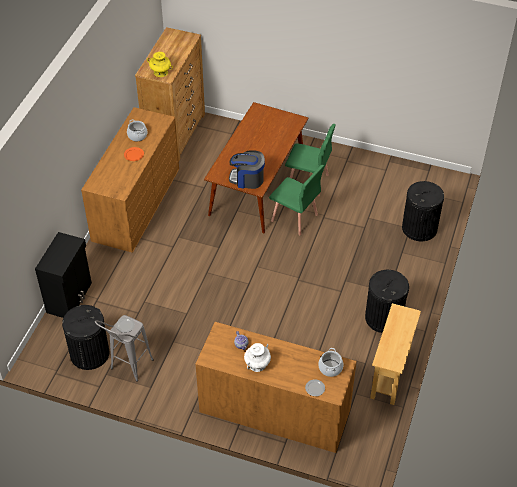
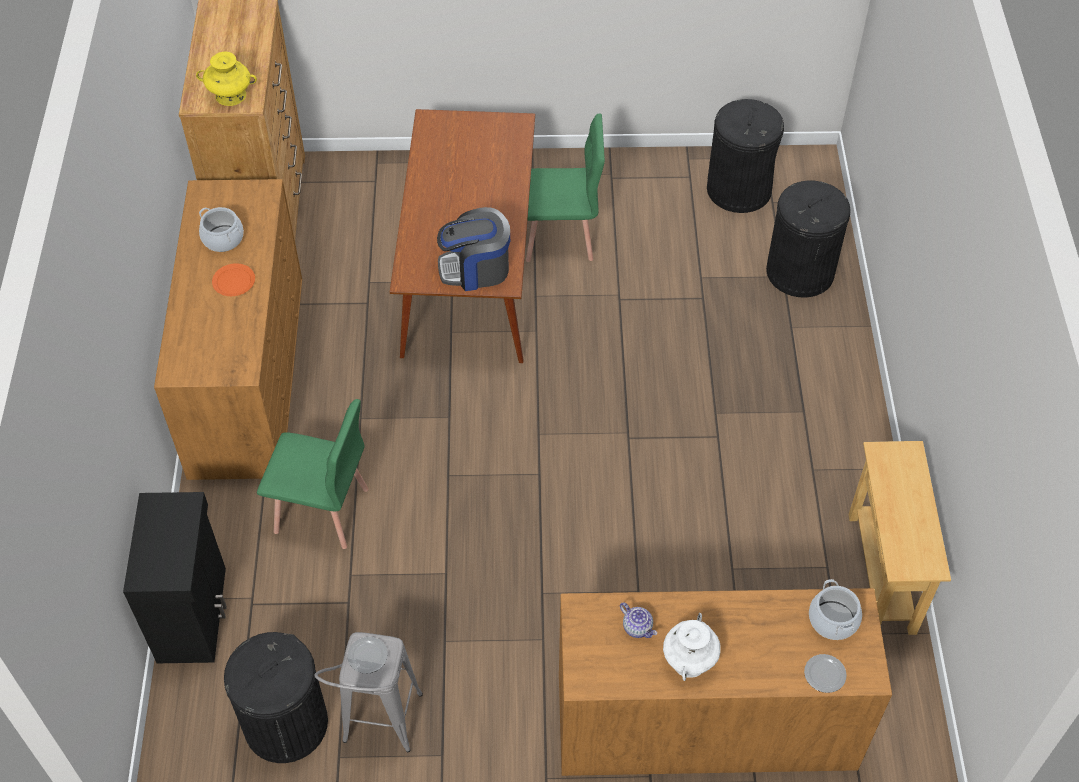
camera: 20 degrees left, 5 degrees up
(294, 218) = (567, 316): green chair -> green chair (322, 511)
(384, 318) = (819, 466): black trash can -> black trash can (739, 189)

